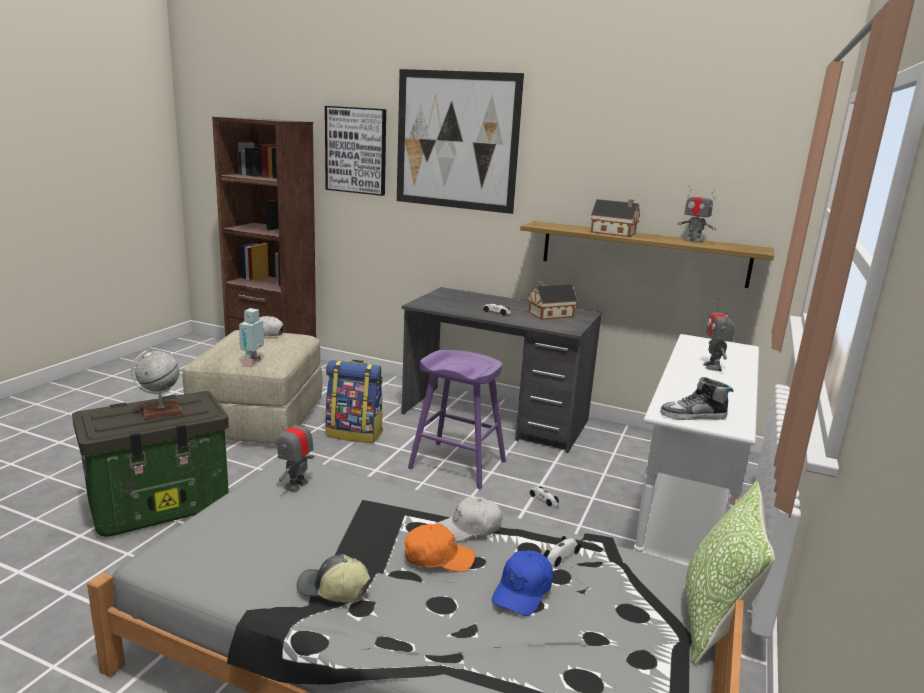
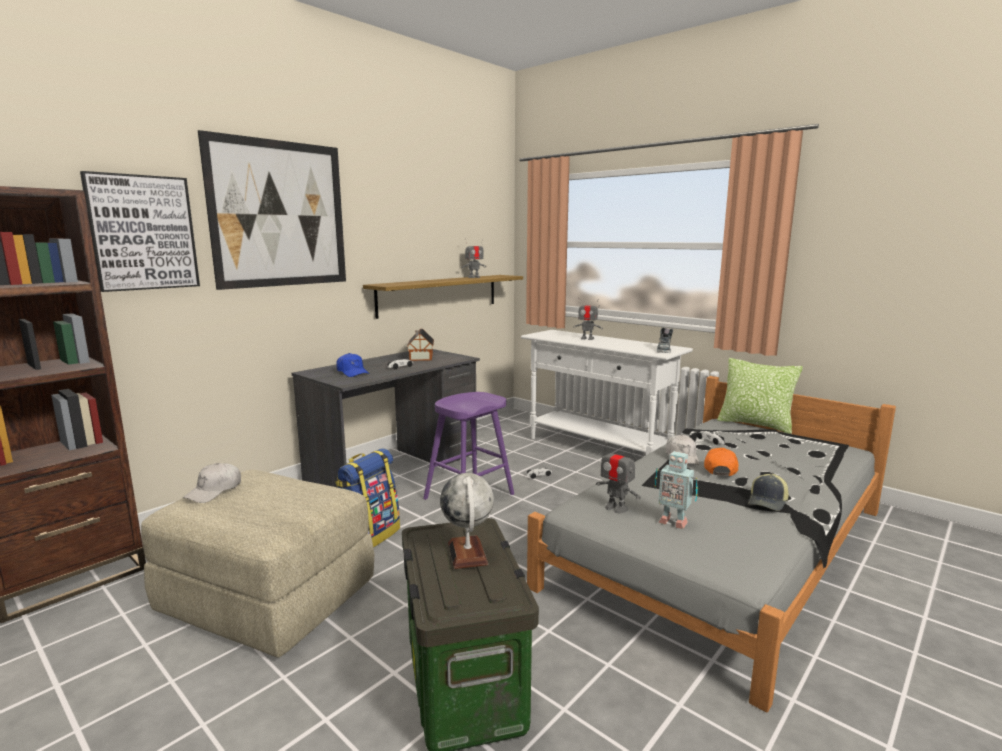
camera: 70 degrees left, 5 degrees down
(253, 361) = (321, 501): toy robot -> toy robot (672, 521)
(523, 591) = (751, 452): blue cap -> blue cap (352, 372)
(615, 233) = (436, 281): toy house -> none

